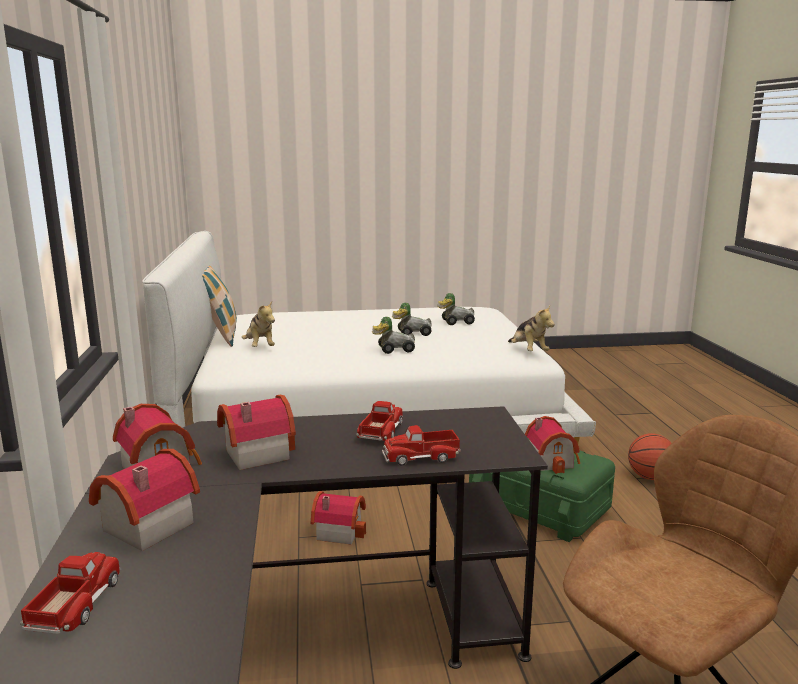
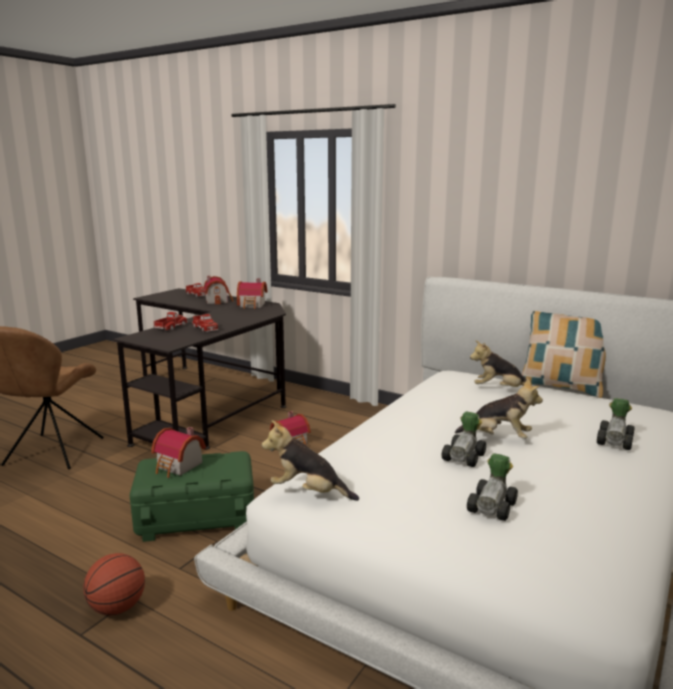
camera: 130 degrees right, 0 degrees up
(254, 453) = (235, 313): toy house -> none
(368, 332) = (498, 437): none -> plush toy
(393, 349) = (414, 428): toy car -> toy car (616, 440)

